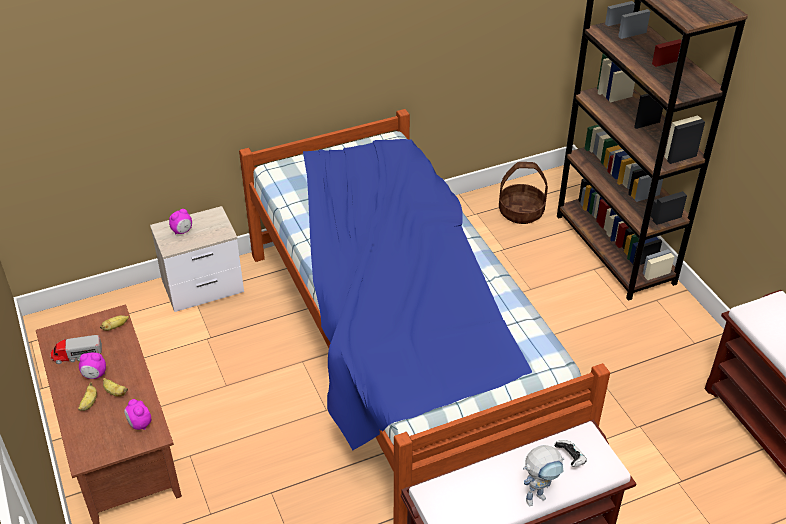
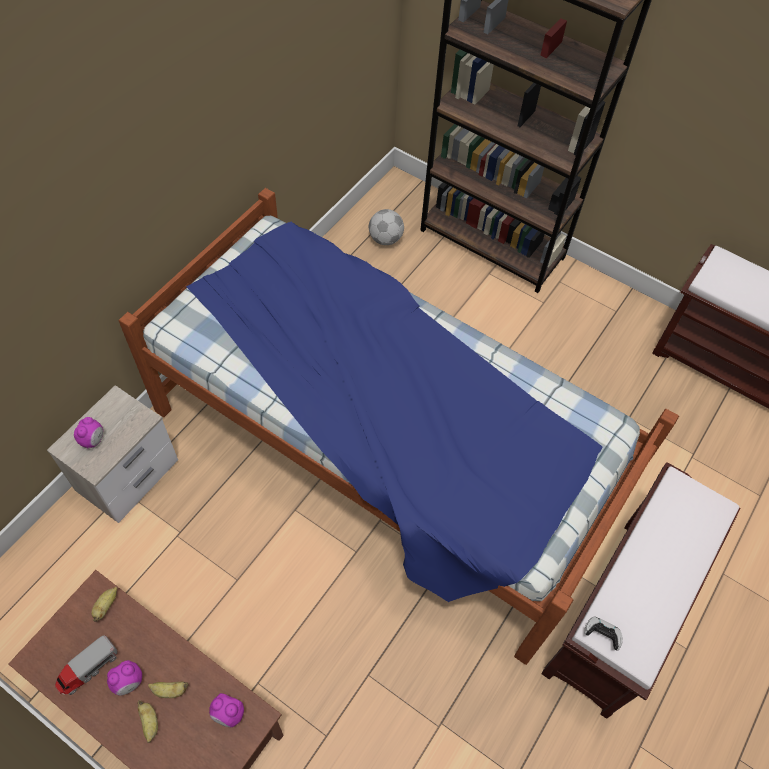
camera: 35 degrees left, 15 degrees up
(521, 211) = (385, 239): basket -> football
(539, 495) = (687, 574): toy robot -> none
(570, 458) = (683, 517): game controller -> game controller (601, 635)

